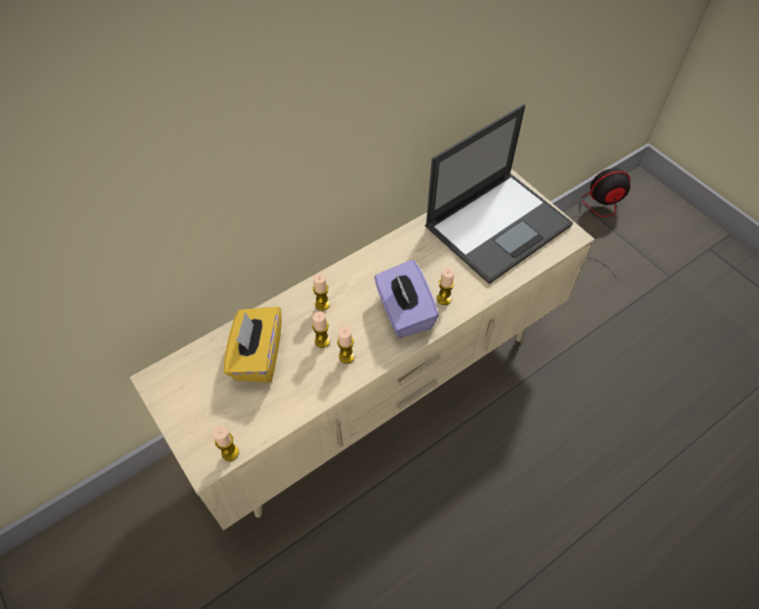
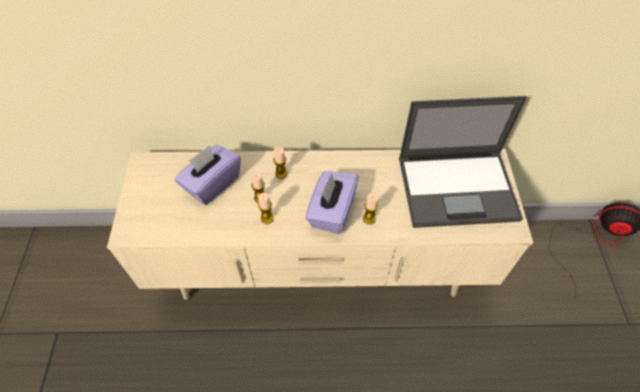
camera: 35 degrees right, 0 degrees up
(230, 453) = (145, 235): candle -> none
(257, 356) = (212, 184): yellow tissue box -> purple tissue box

